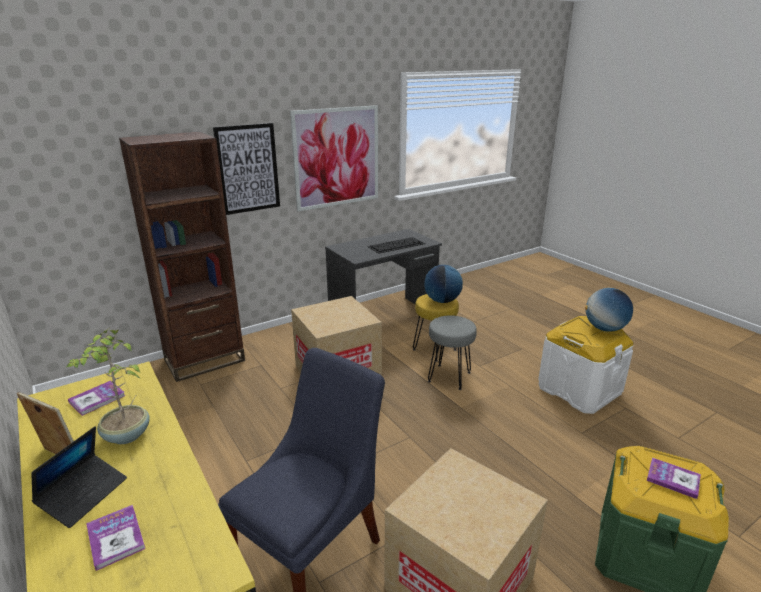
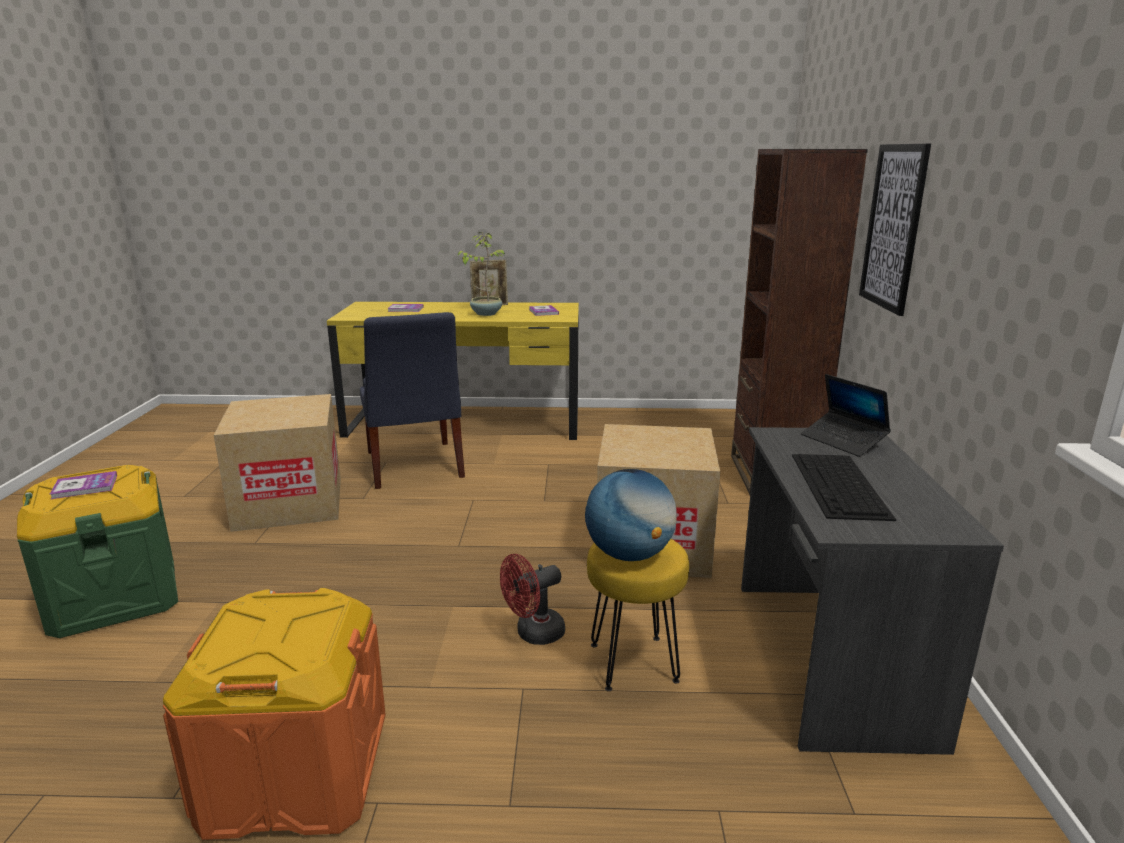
camera: 125 degrees right, 5 degrees down
(84, 495) = (449, 307): laptop -> laptop (843, 441)
(337, 157) = (991, 249): picture -> none
(449, 376) = (533, 634): grey stool -> red fan
(579, 390) = (295, 773): white storage box -> orange storage box
(604, 328) = (242, 652): globe -> none

